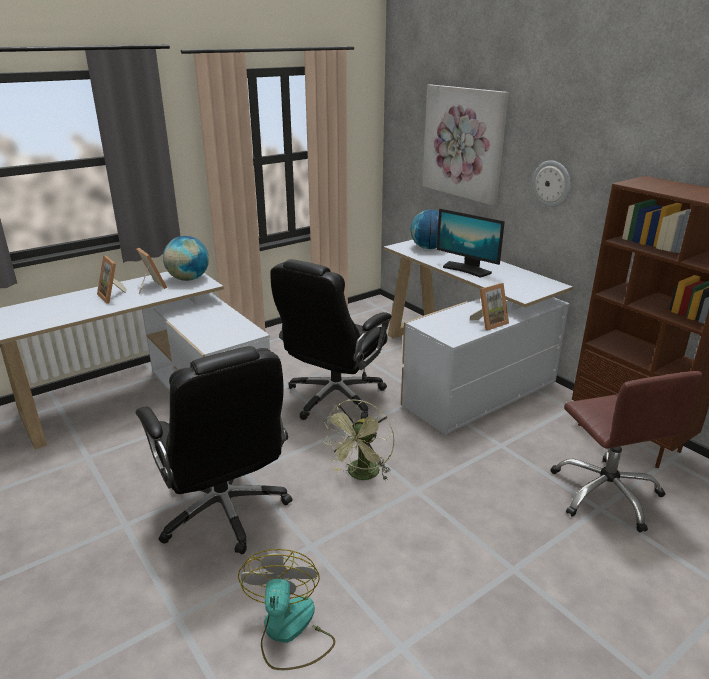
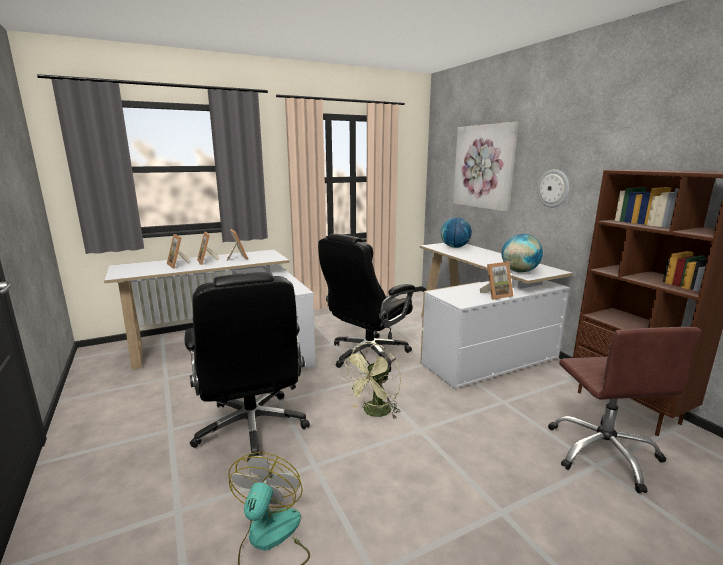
camera: 10 degrees right, 10 degrees down
(76, 306) = (179, 265): none -> picture frame
(188, 279) = (266, 255): globe -> globe (519, 271)
(467, 269) = (482, 259): monitor -> none

